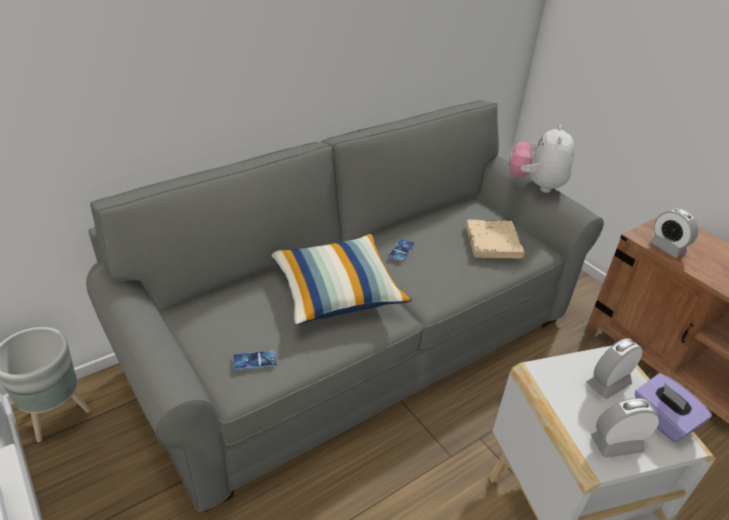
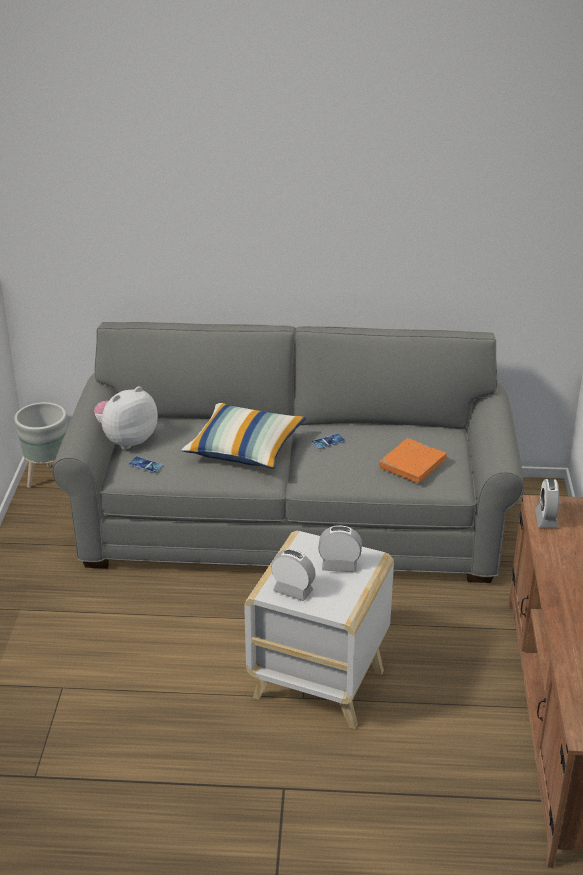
camera: 40 degrees right, 5 degrees down
(492, 243) = (412, 464): beige book -> orange book
(536, 185) = (493, 429): plush toy -> plush toy (127, 440)
(662, 420) = (344, 597): purple tissue box -> none

